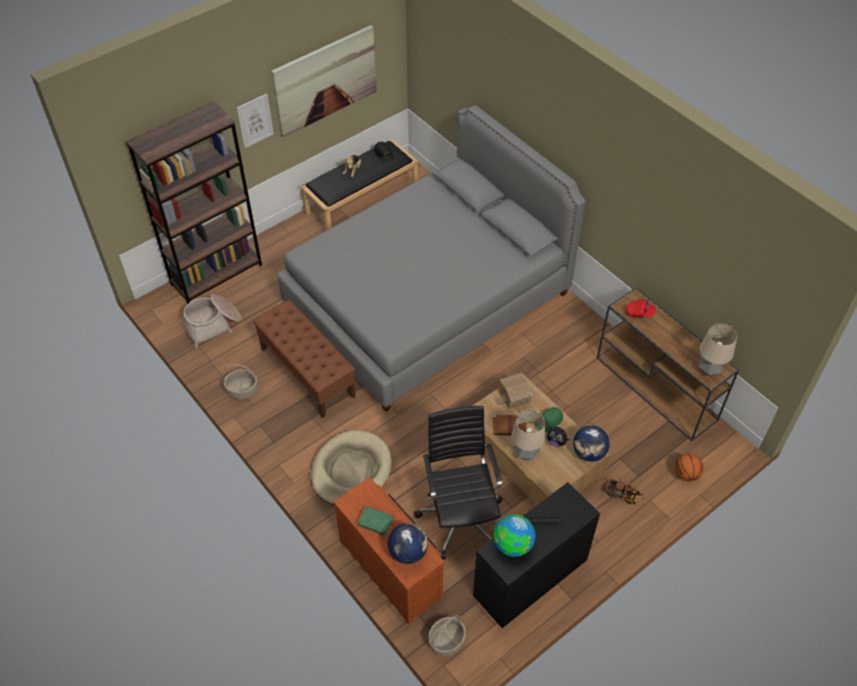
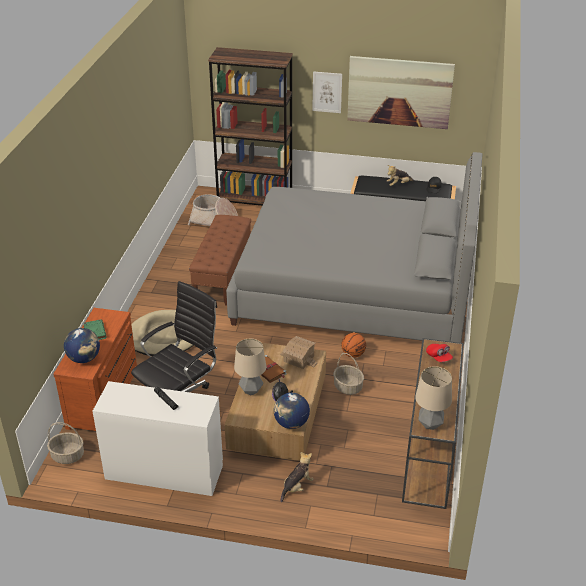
camera: 50 degrees right, 15 degrees down
(242, 390) = (176, 259): basket -> basket (347, 387)
(513, 545) = (130, 396): globe -> none
(530, 578) = (164, 472): black desk -> white desk
(548, 421) = (296, 387): green cap -> none
(623, 496) = (297, 487): toy truck -> plush toy
(686, 474) = (362, 515): basketball -> basketball (353, 354)

